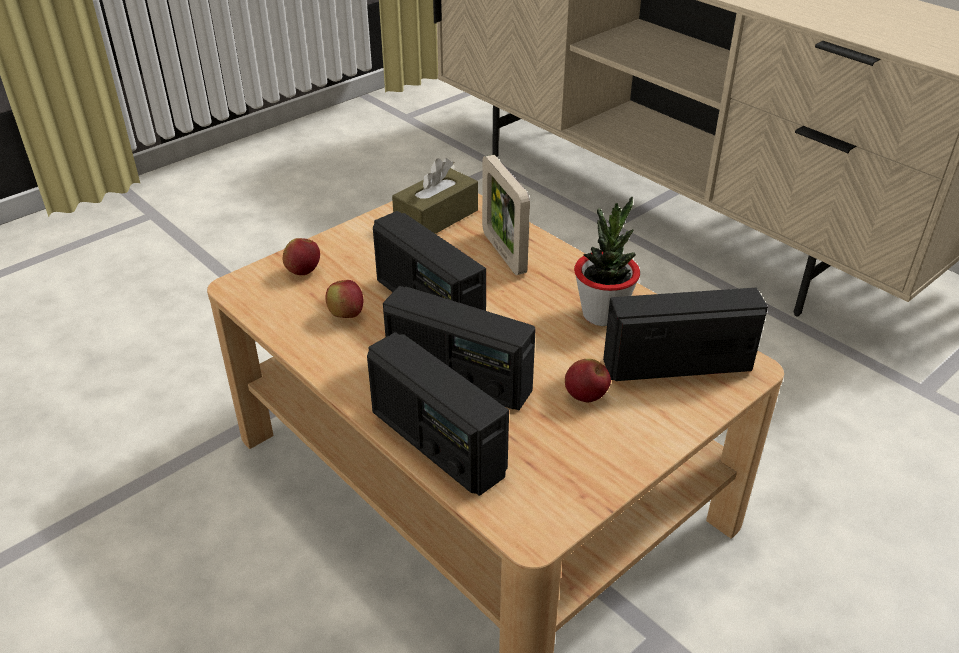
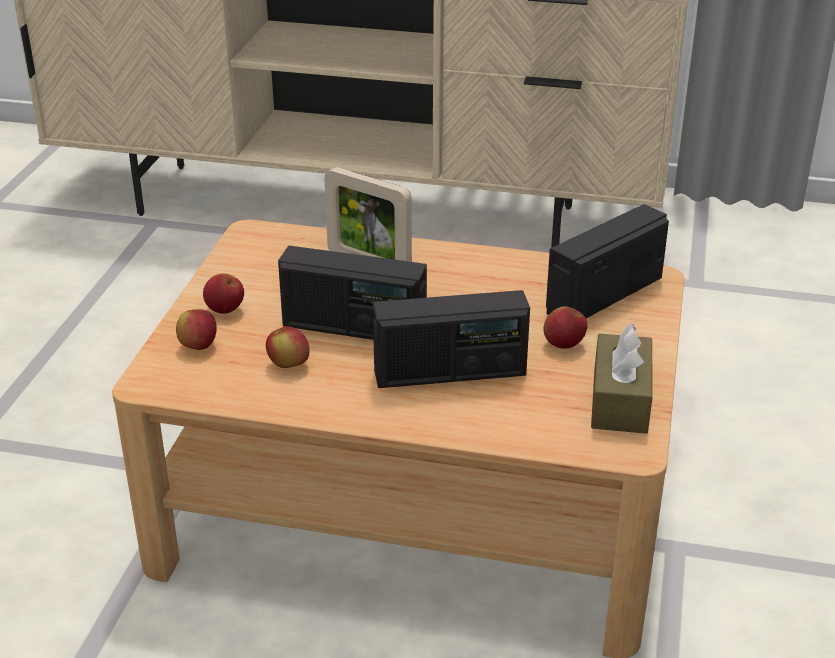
camera: 35 degrees left, 5 degrees down
(354, 249) = (225, 310): none -> apple
(436, 218) = (270, 256): brown tissue box -> brown tissue box (620, 400)
(436, 443) = (490, 426): radio -> none
(602, 314) = (507, 281): potted plant -> none

